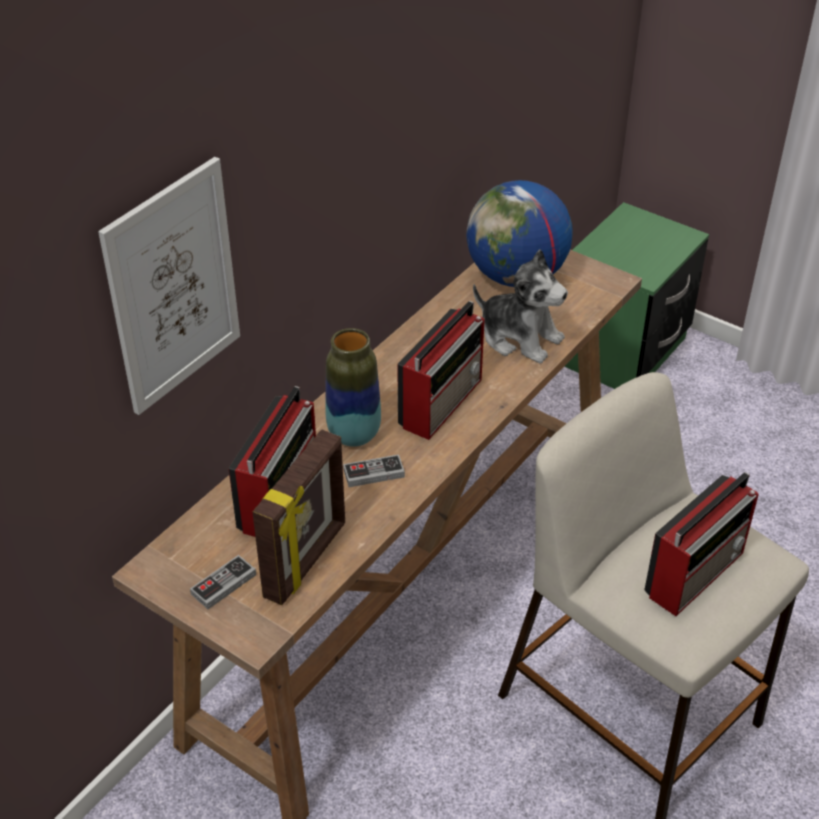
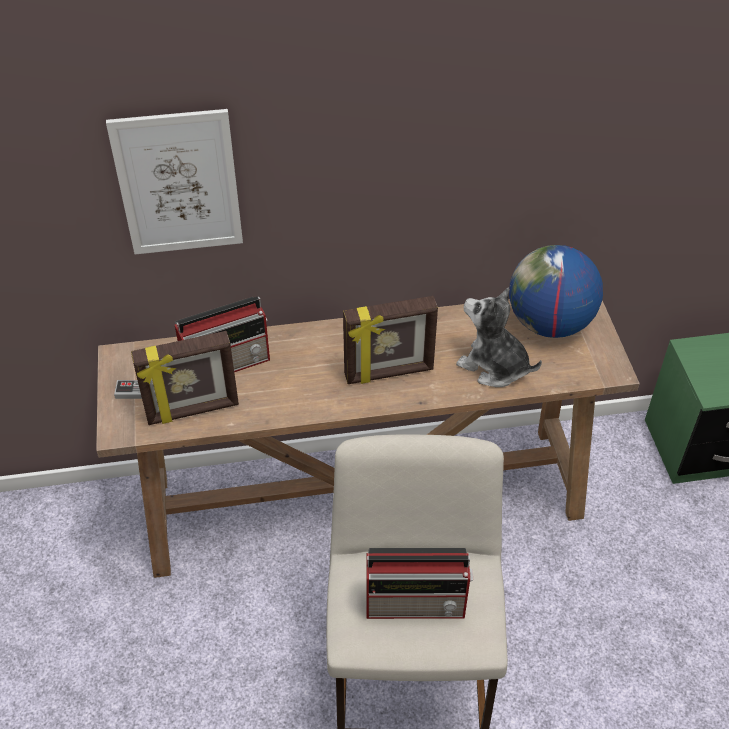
camera: 45 degrees right, 5 degrees up
(354, 435) = (312, 357): vase -> none
(374, 473) = (292, 388): game controller -> none
(442, 401) = (389, 373): radio -> picture frame
(520, 337) = (494, 366): plush toy -> plush toy turned 135 degrees clockwise

